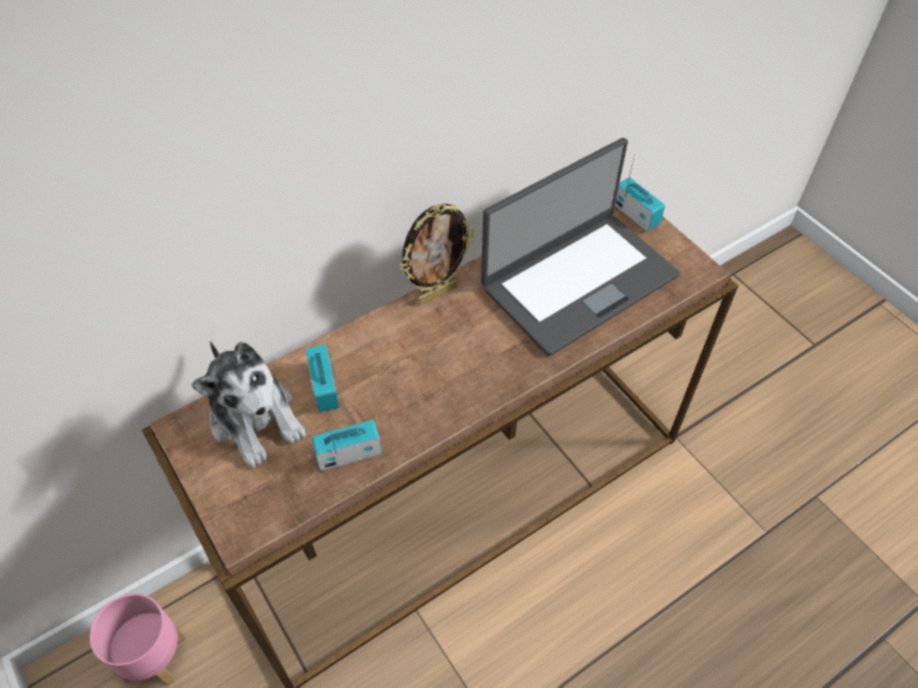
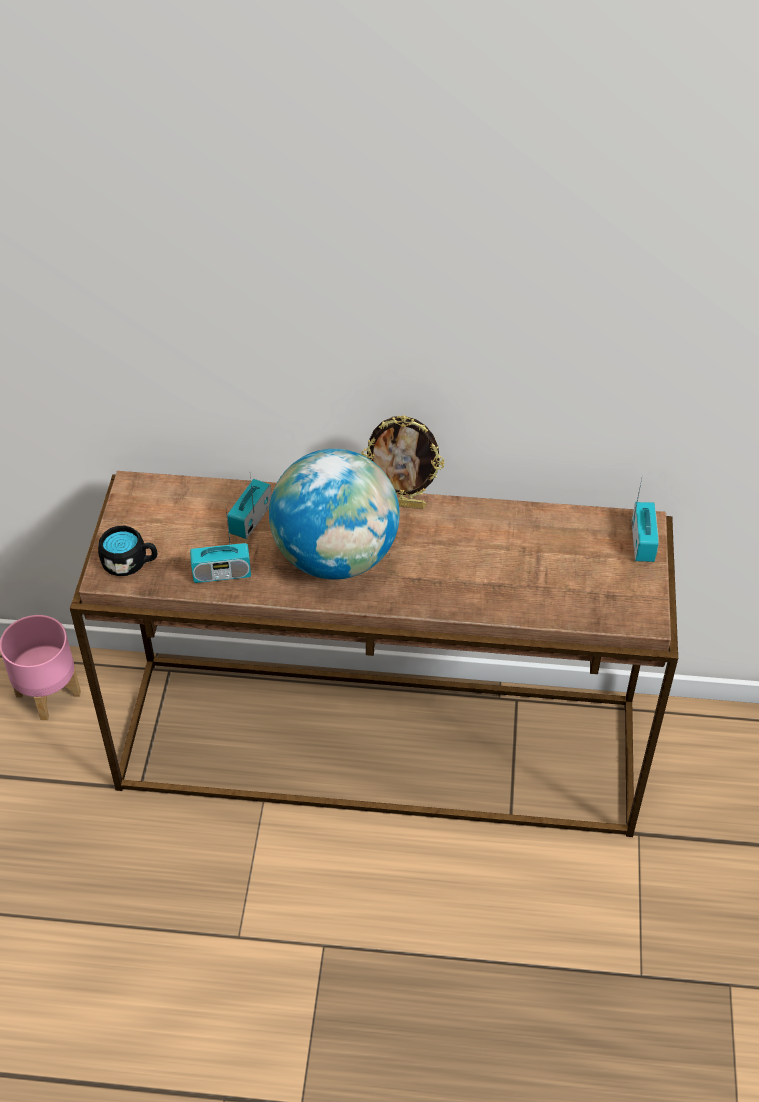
camera: 40 degrees right, 5 degrees down
(252, 503) = (130, 563): none -> black mug
(256, 419) = (185, 511): plush toy -> none
(348, 454) = (222, 573): radio -> radio turned 150 degrees clockwise
(431, 372) = (336, 557): none -> globe
(578, 280) = (527, 563): laptop -> none

